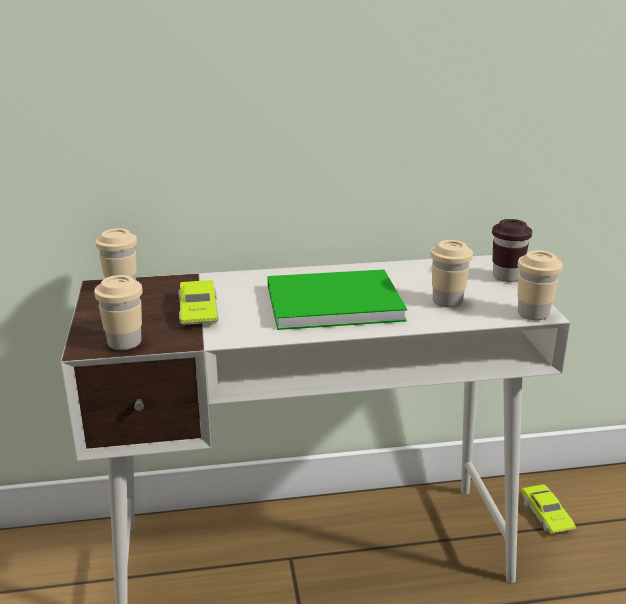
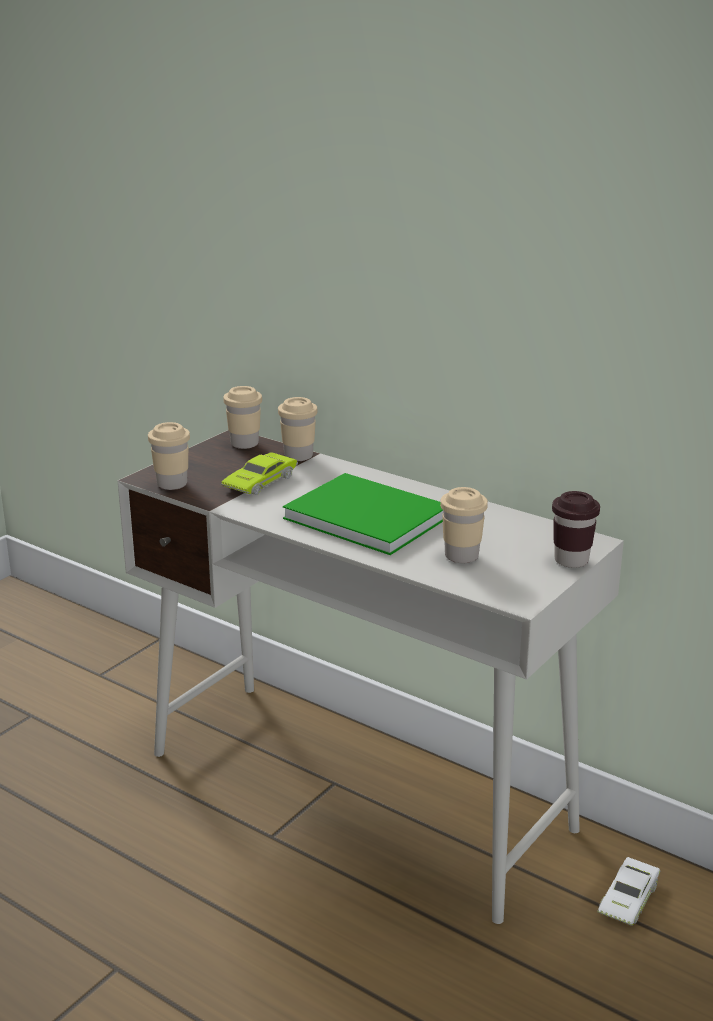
camera: 45 degrees right, 0 degrees up
(533, 314) = (512, 598): beige cup -> beige cup (298, 456)
(546, 514) = (628, 899): green toy car -> white toy car

